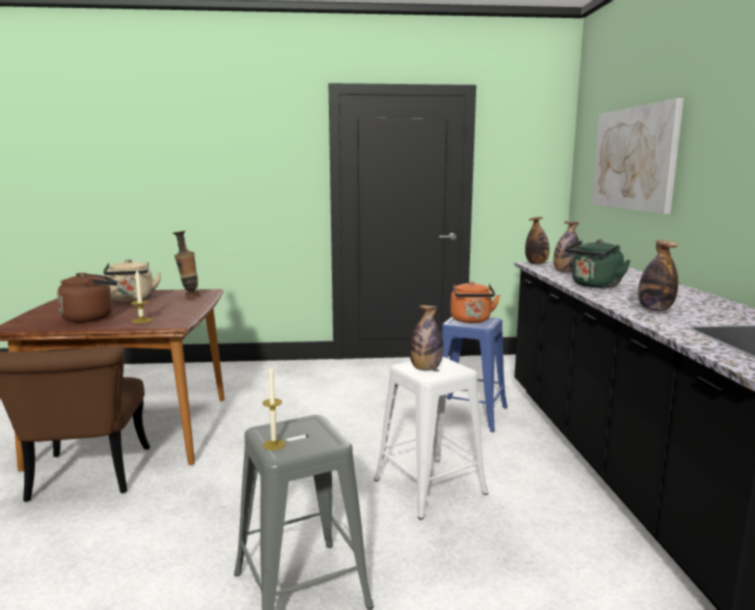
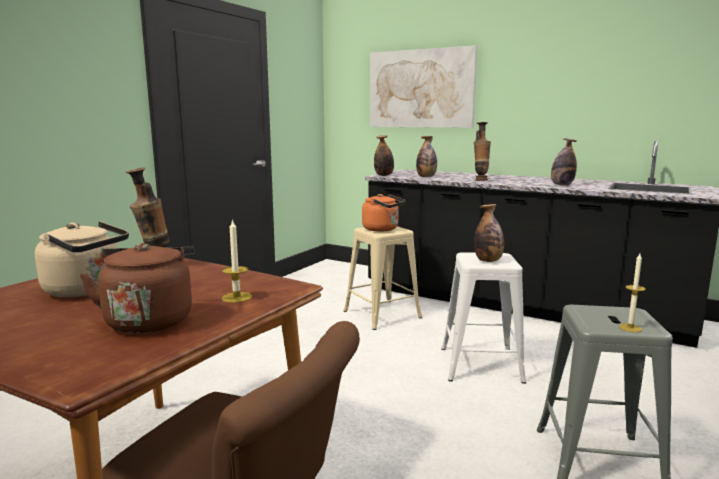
camera: 55 degrees left, 0 degrees up
(469, 414) = (382, 314): blue stool -> beige stool
(594, 285) = (480, 180): green kettle -> vase

